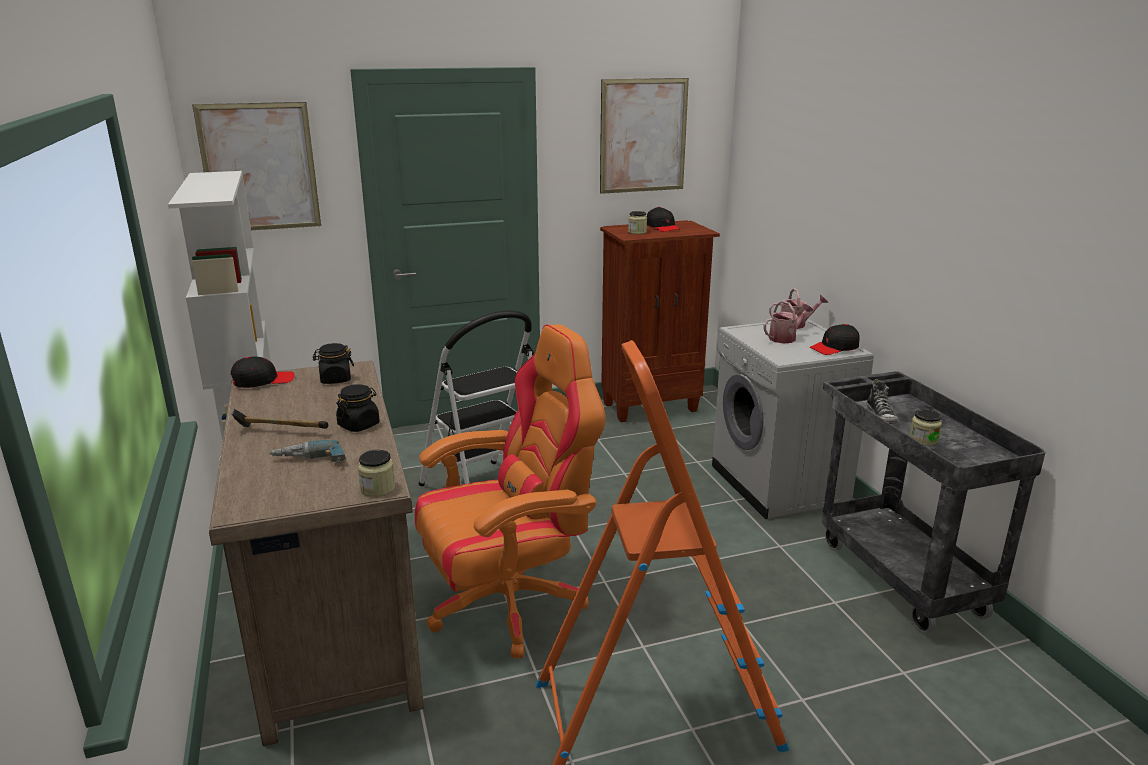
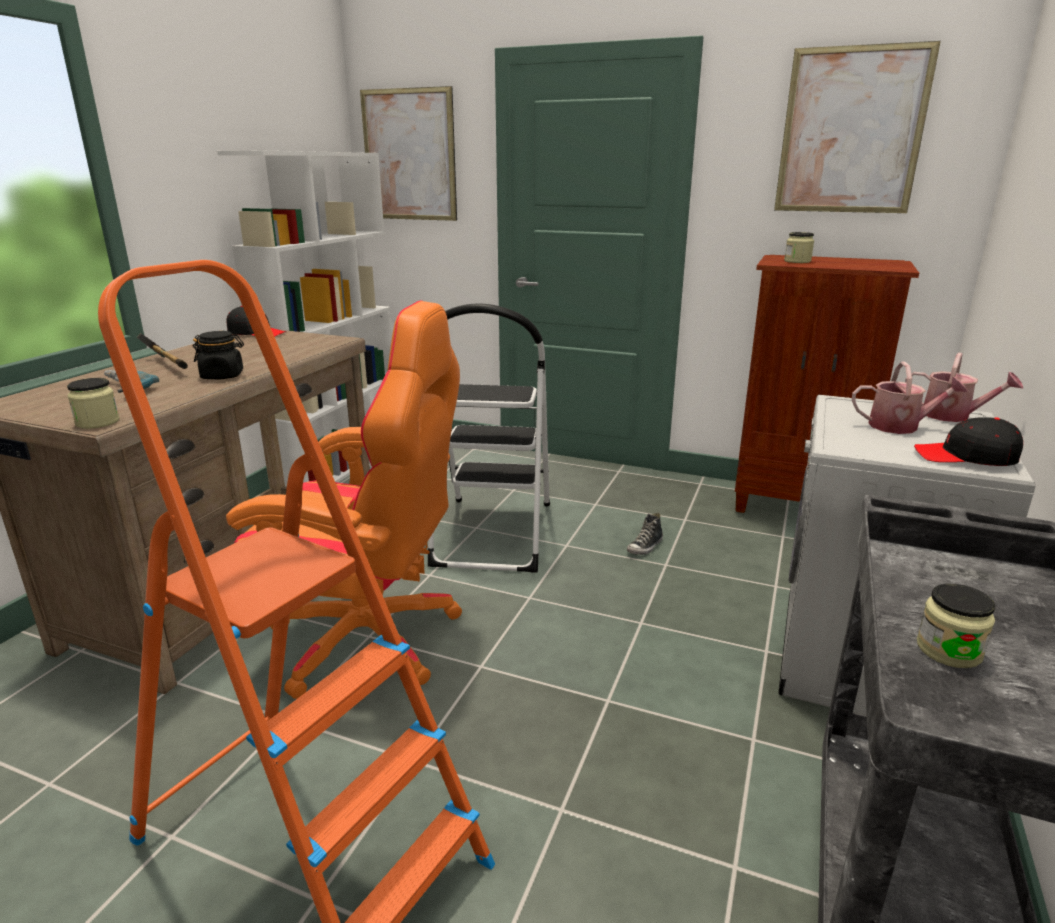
camera: 40 degrees right, 0 degrees up
(335, 379) = (300, 343): black jar -> none
(663, 227) = (847, 261): black cap -> none
(881, 416) = (925, 582): shoe -> shoe (645, 547)

